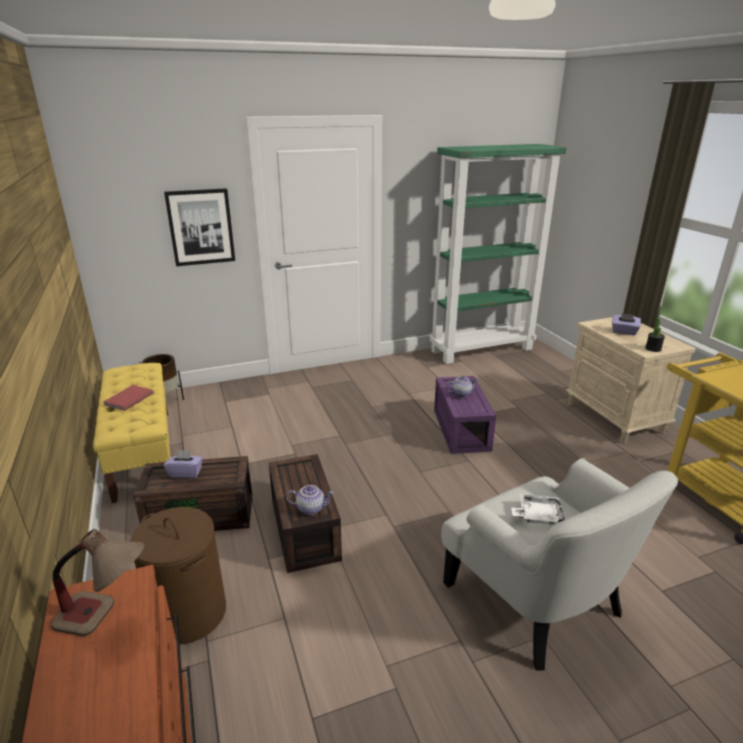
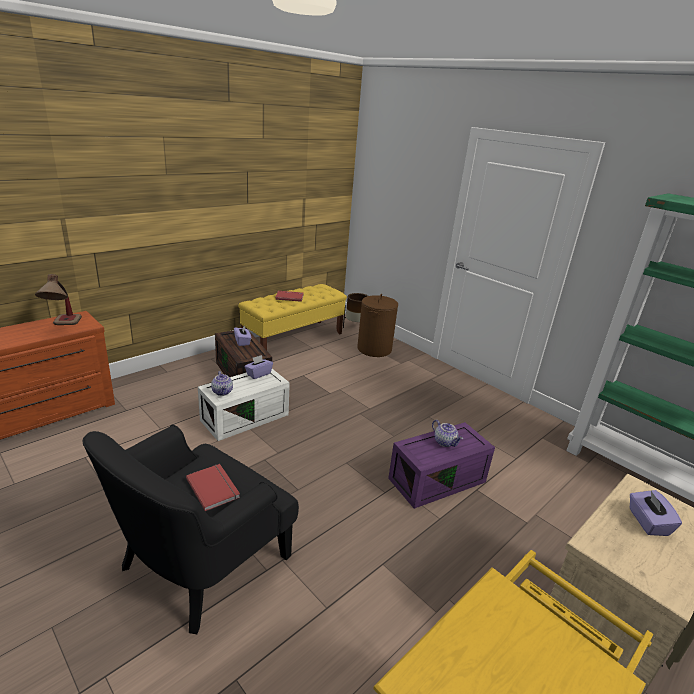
camera: 65 degrees right, 0 degrees up
(189, 613) = (159, 394): brown laundry basket -> brown laundry basket (374, 349)
(201, 227) = (418, 212): picture -> none
(284, 473) = (258, 374): none -> purple tissue box
(302, 528) = (245, 416): brown storage box -> white storage box
(537, 599) = (201, 562): white armchair -> black armchair
(538, 515) = (214, 487): white tray -> red book
(653, 349) = (613, 555): potted plant -> none

